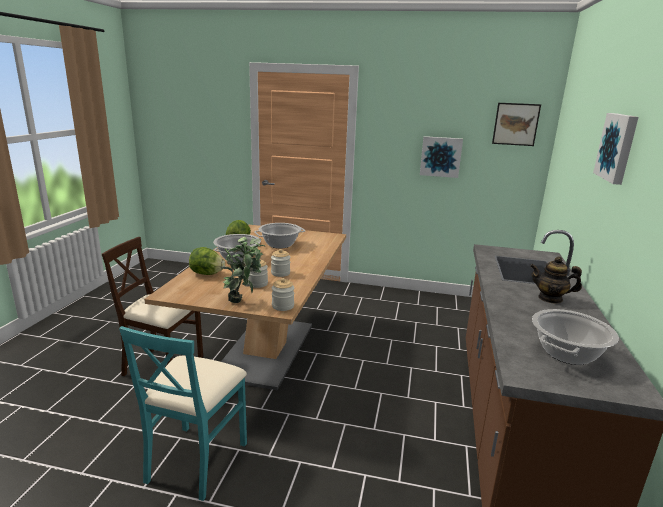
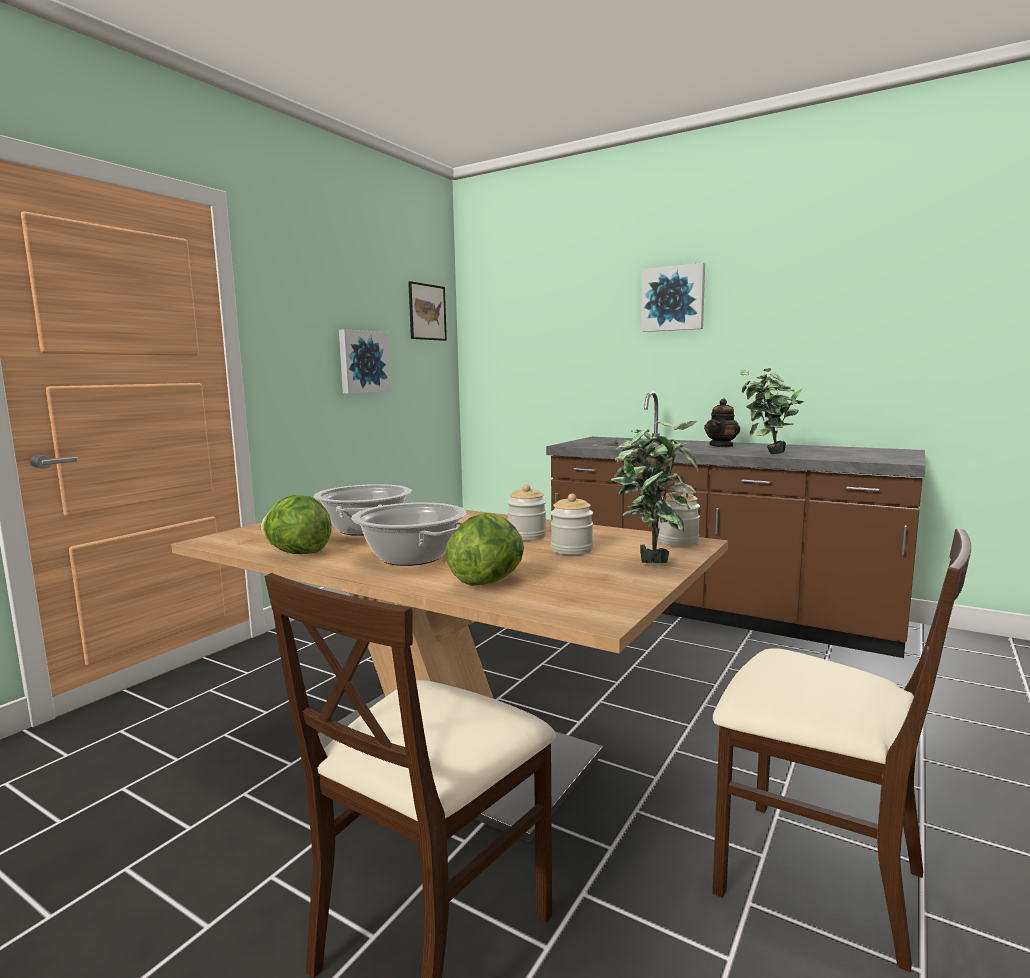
camera: 70 degrees left, 10 degrees down
(196, 459) = (816, 877): turquoise chair -> beige chair
(508, 315) = (767, 454): none -> potted plant
(567, 353) = (846, 452): cooking pot -> none

